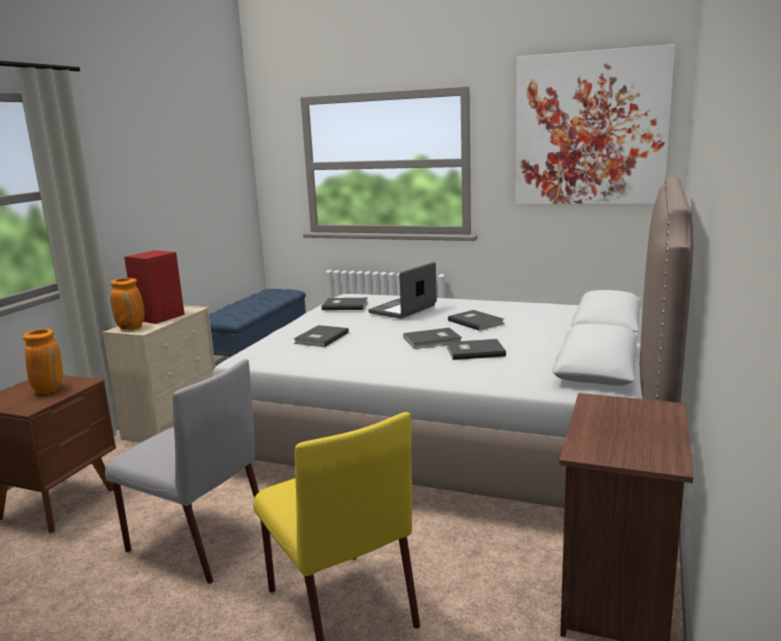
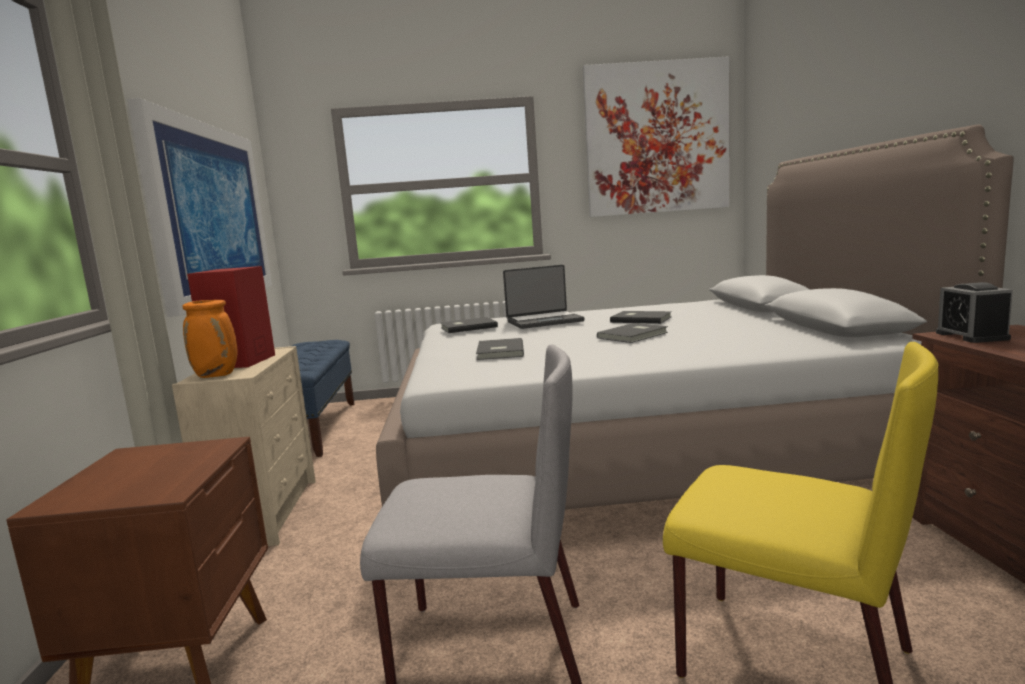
camera: 25 degrees left, 5 degrees down
(48, 390) = (166, 464): orange vase -> none
(178, 197) = (211, 213): none -> picture
(404, 309) = (544, 321): laptop -> laptop turned 120 degrees counterclockwise
(474, 351) = (696, 336): grey book -> none
(607, 407) = (971, 336): none -> alarm clock

